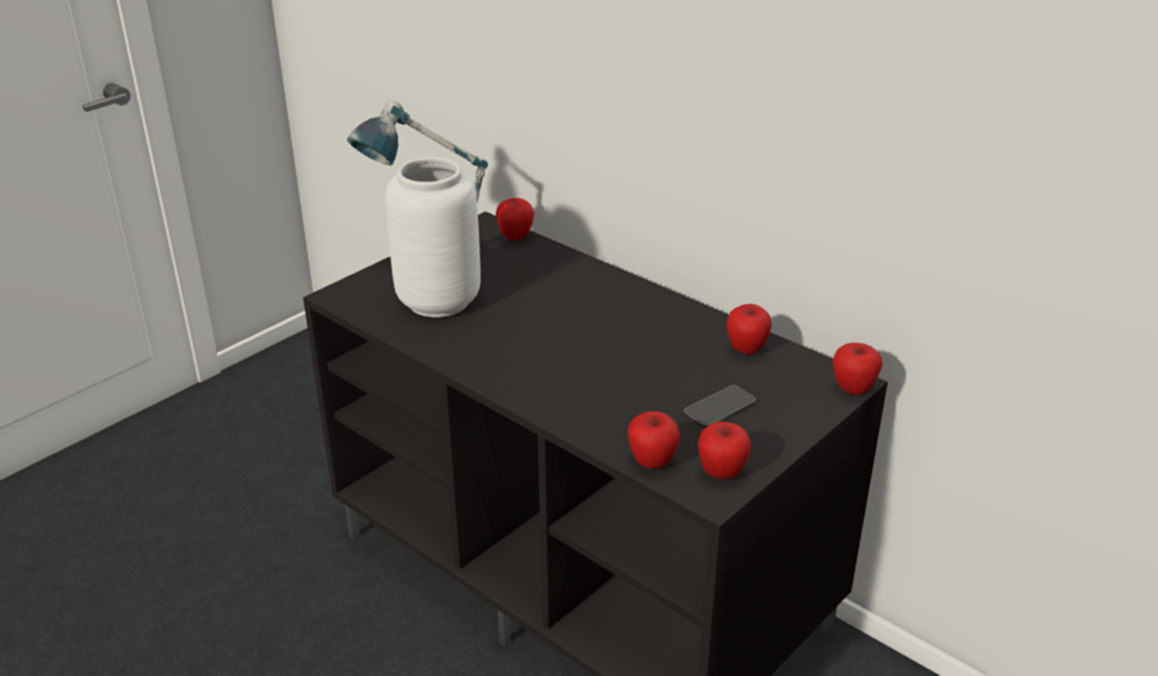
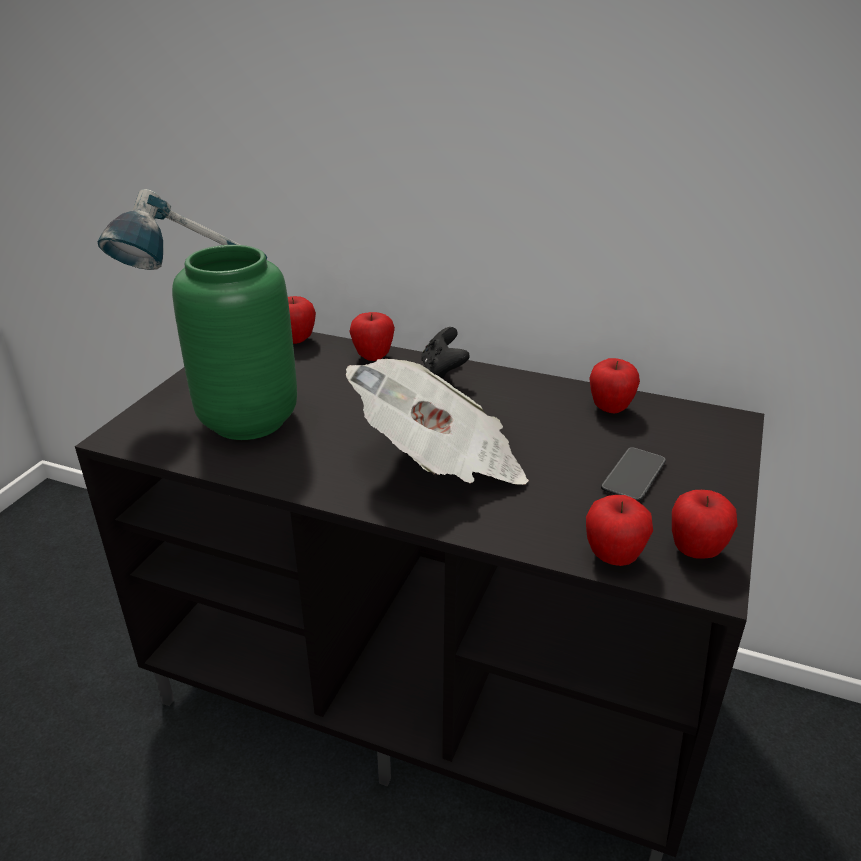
camera: 20 degrees left, 0 degrees up
(439, 301) = (248, 419): white vase -> green vase
(569, 365) = (441, 462): none -> newspaper
(623, 289) = (443, 371): none -> black game controller
(853, 389) = (742, 428): apple -> apple (373, 357)

